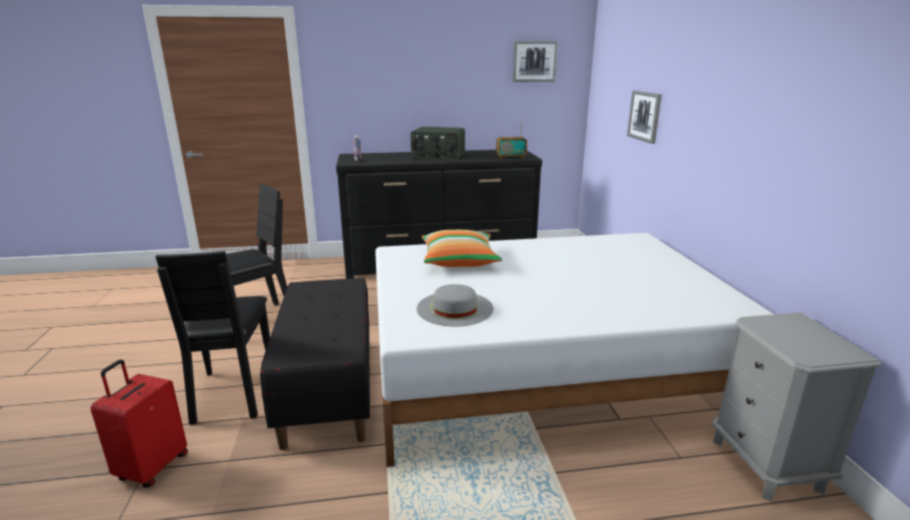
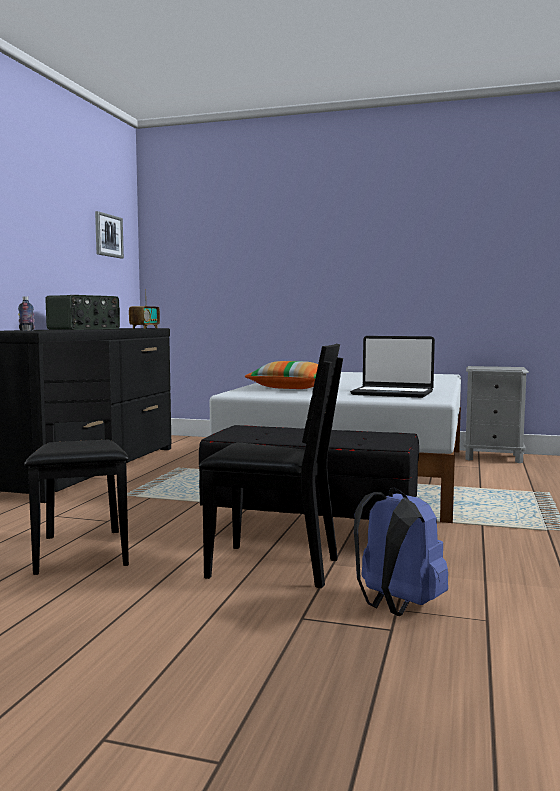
camera: 65 degrees left, 15 degrees down
(152, 467) = (396, 606): red suitcase -> blue backpack
(454, 308) = (392, 393): grey hat -> laptop
(645, 116) = (254, 281): picture -> none

